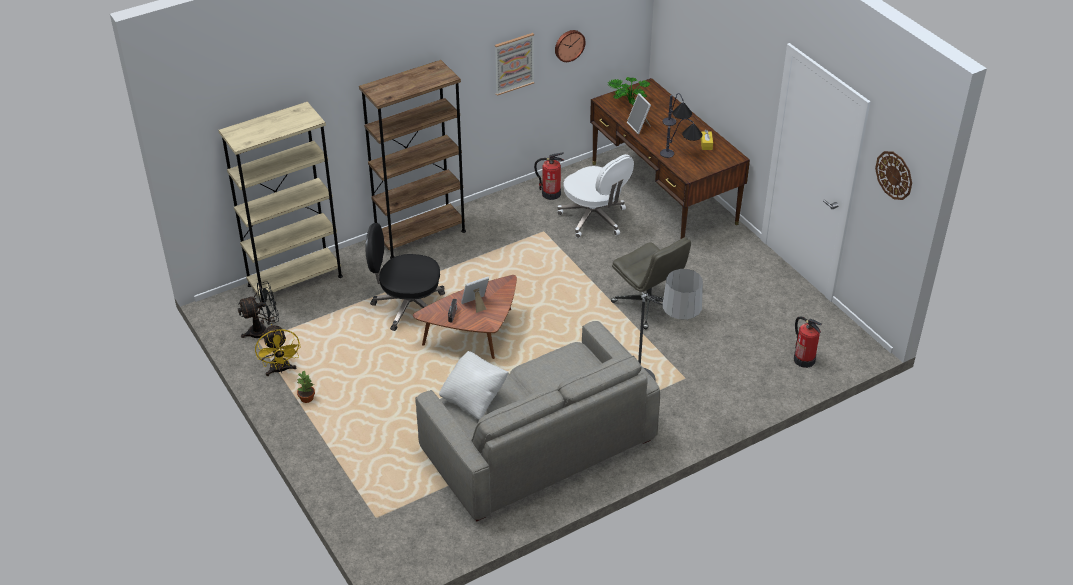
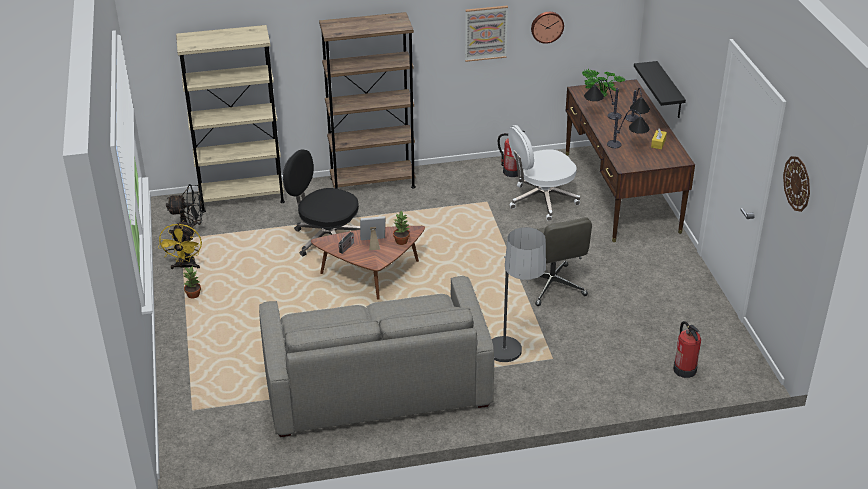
camera: 20 degrees right, 5 degrees down
(474, 398) = (317, 320): white pillow -> none
(502, 295) = (402, 241): none -> potted plant
(594, 219) = (541, 200): white office chair -> white office chair turned 90 degrees clockwise
(639, 126) = (600, 117): picture frame -> table lamp
(703, 90) = (669, 91): none -> black shelf

